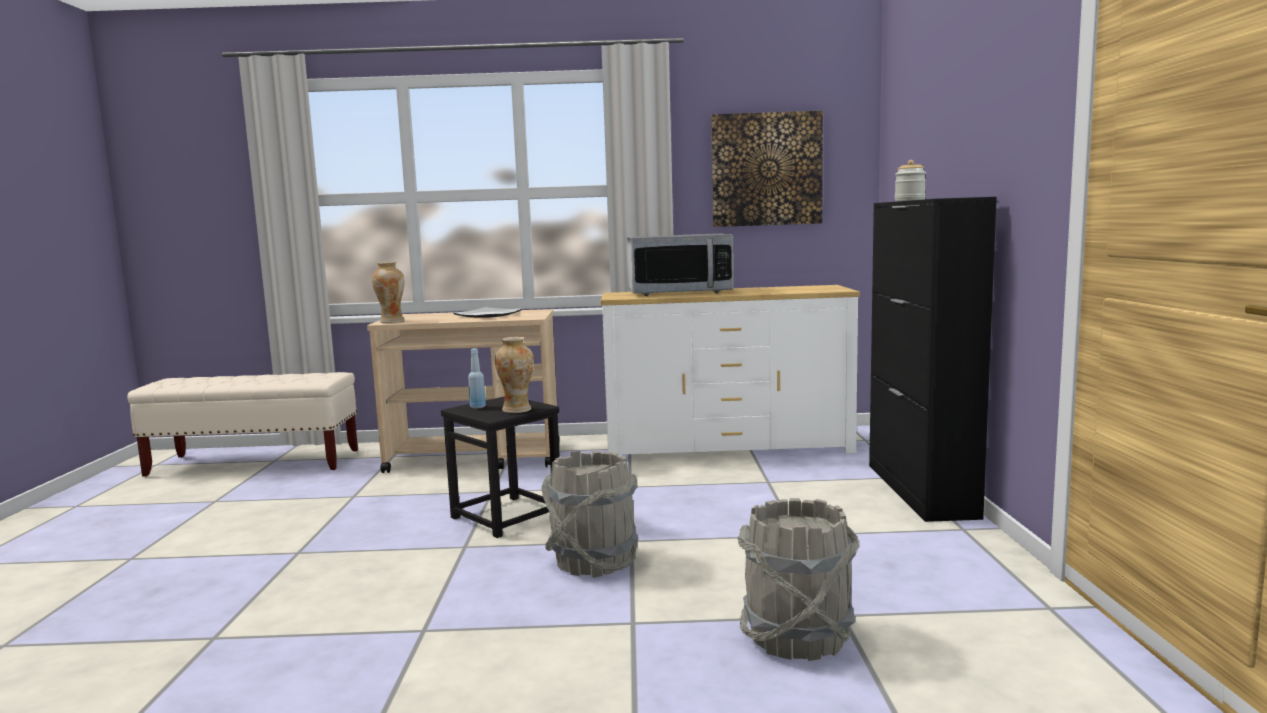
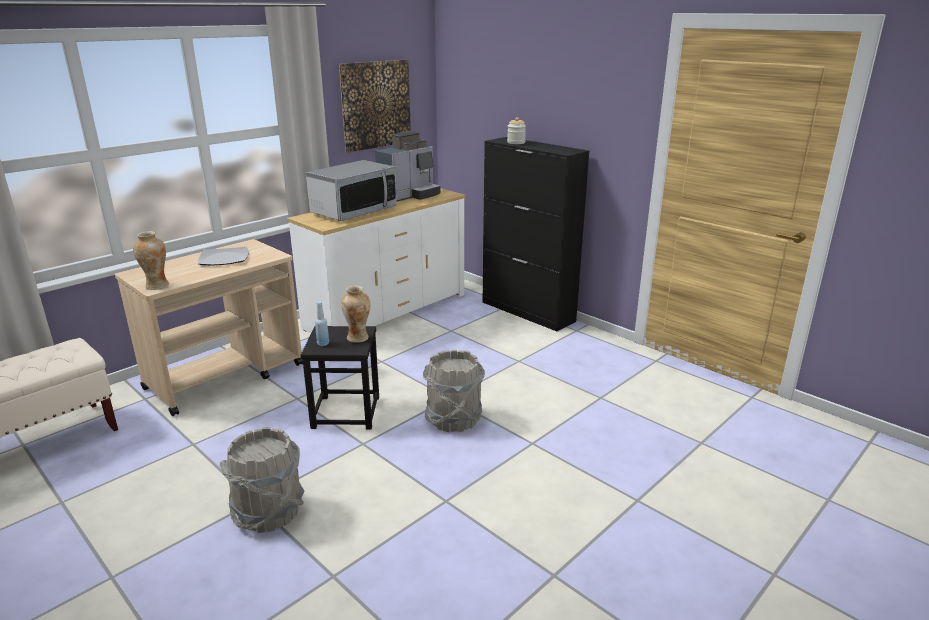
camera: 45 degrees left, 15 degrees up
(784, 288) = (409, 195): none -> coffee machine
(797, 637) = (602, 416): grey bucket -> grey bucket (269, 512)

